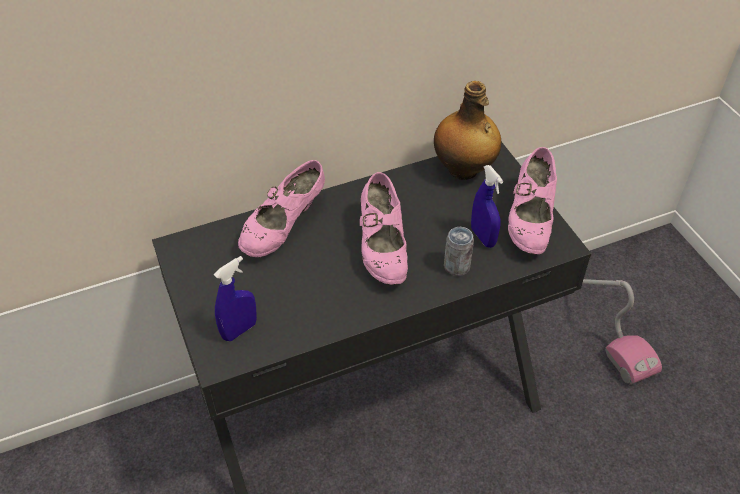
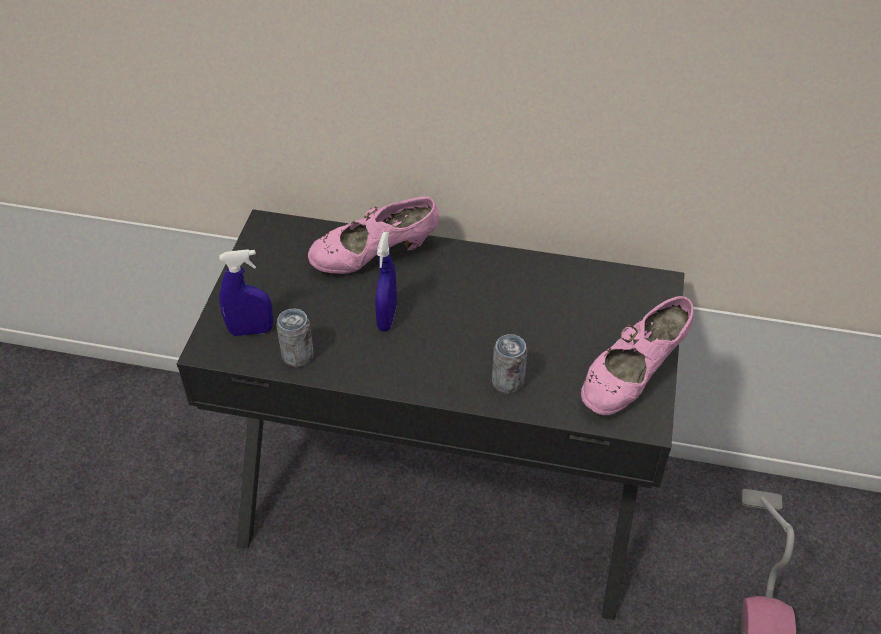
camera: 35 degrees right, 0 degrees up
(294, 329) = (298, 356): none -> can
(382, 250) = (448, 326): pink shoe -> none
(464, 170) = (610, 288): bottle -> none
(483, 237) = (564, 367): blue spray bottle -> blue spray bottle (387, 317)

